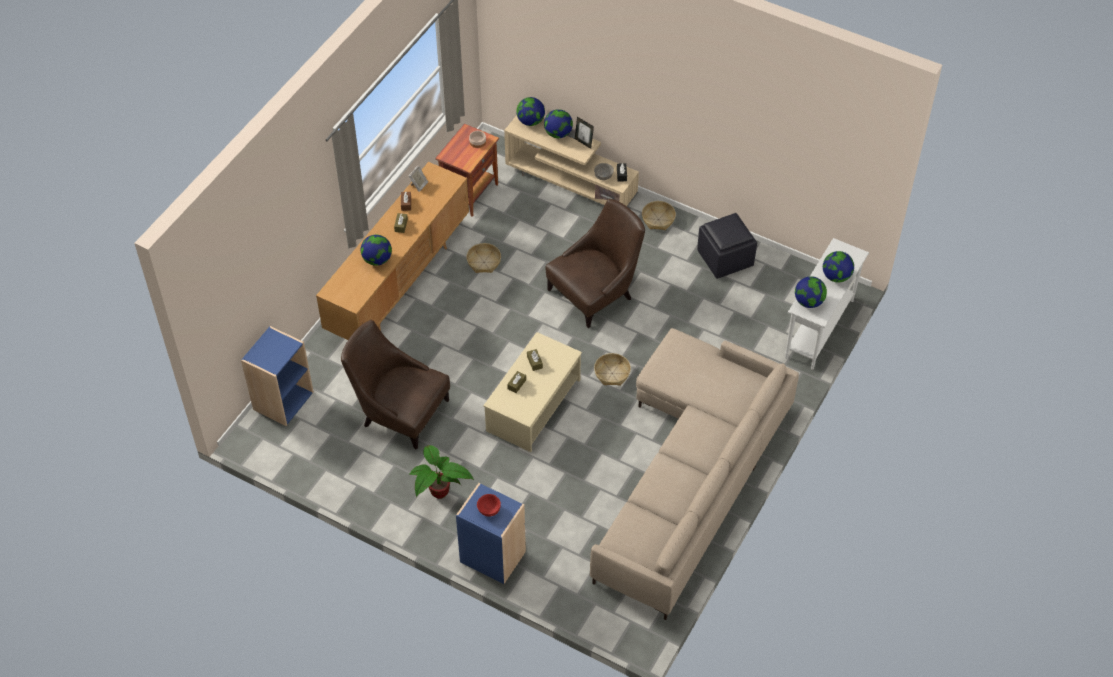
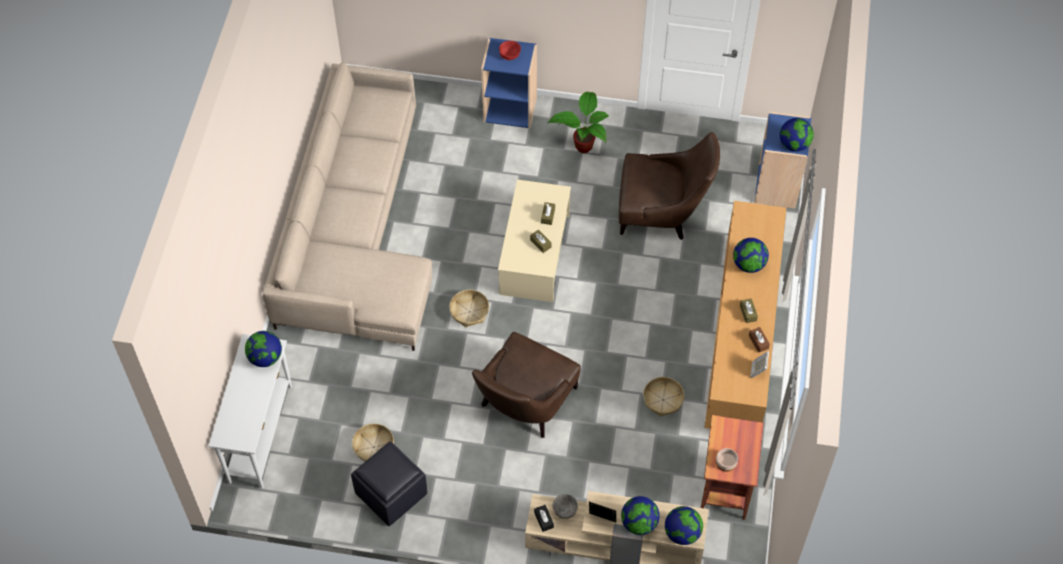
camera: 160 degrees right, 5 degrees up
(658, 219) = (487, 524): basket -> basket (373, 447)
(836, 276) = (240, 400): globe -> globe (794, 145)

